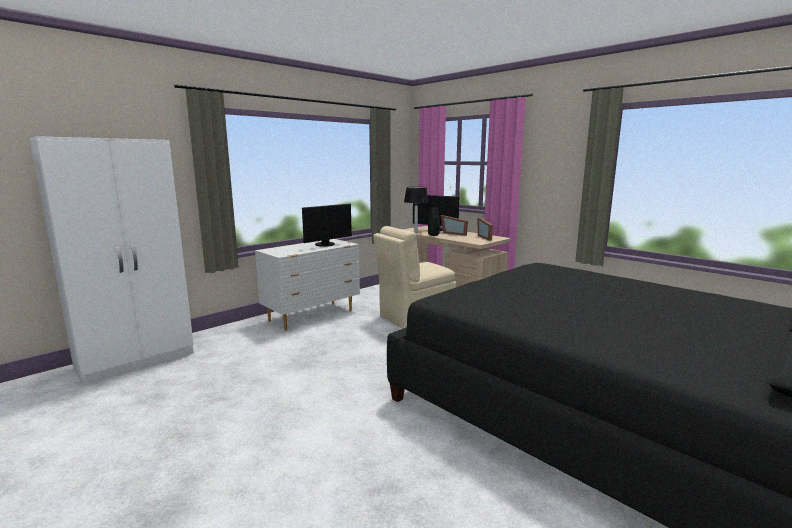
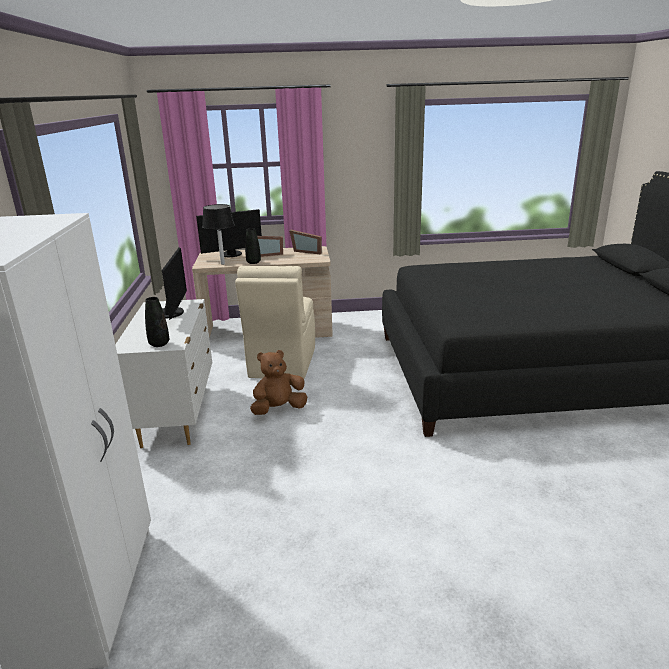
camera: 50 degrees left, 10 degrees up
(279, 253) = (159, 344): none -> black vase
(356, 337) = (279, 409): none -> brown plush toy

